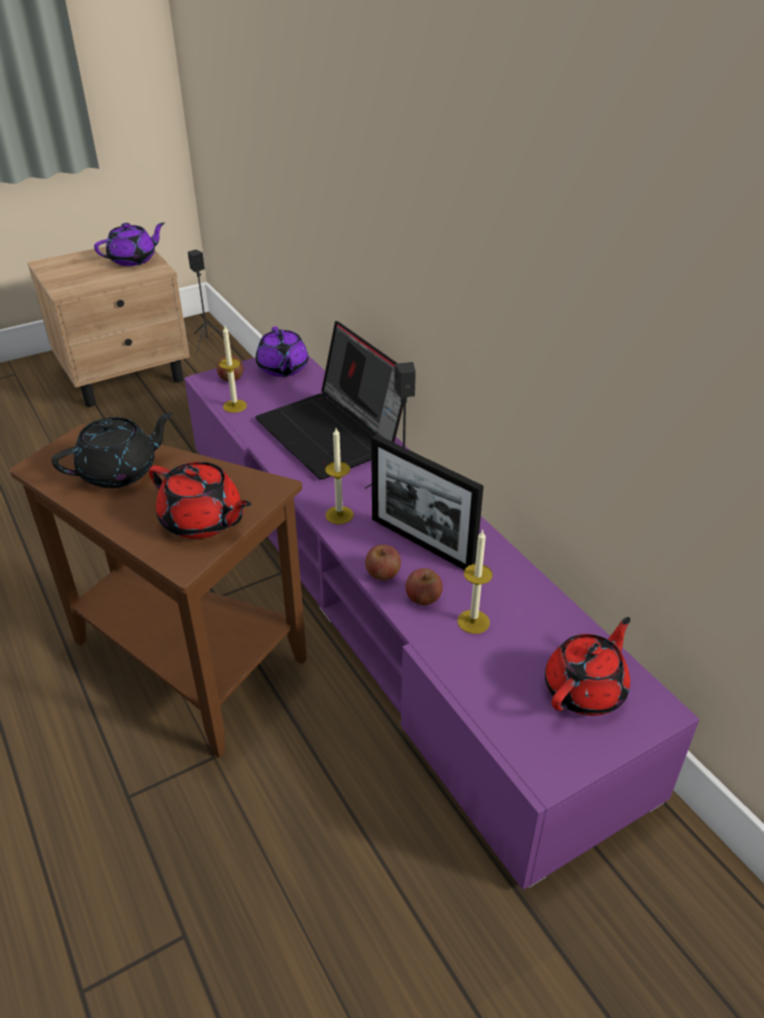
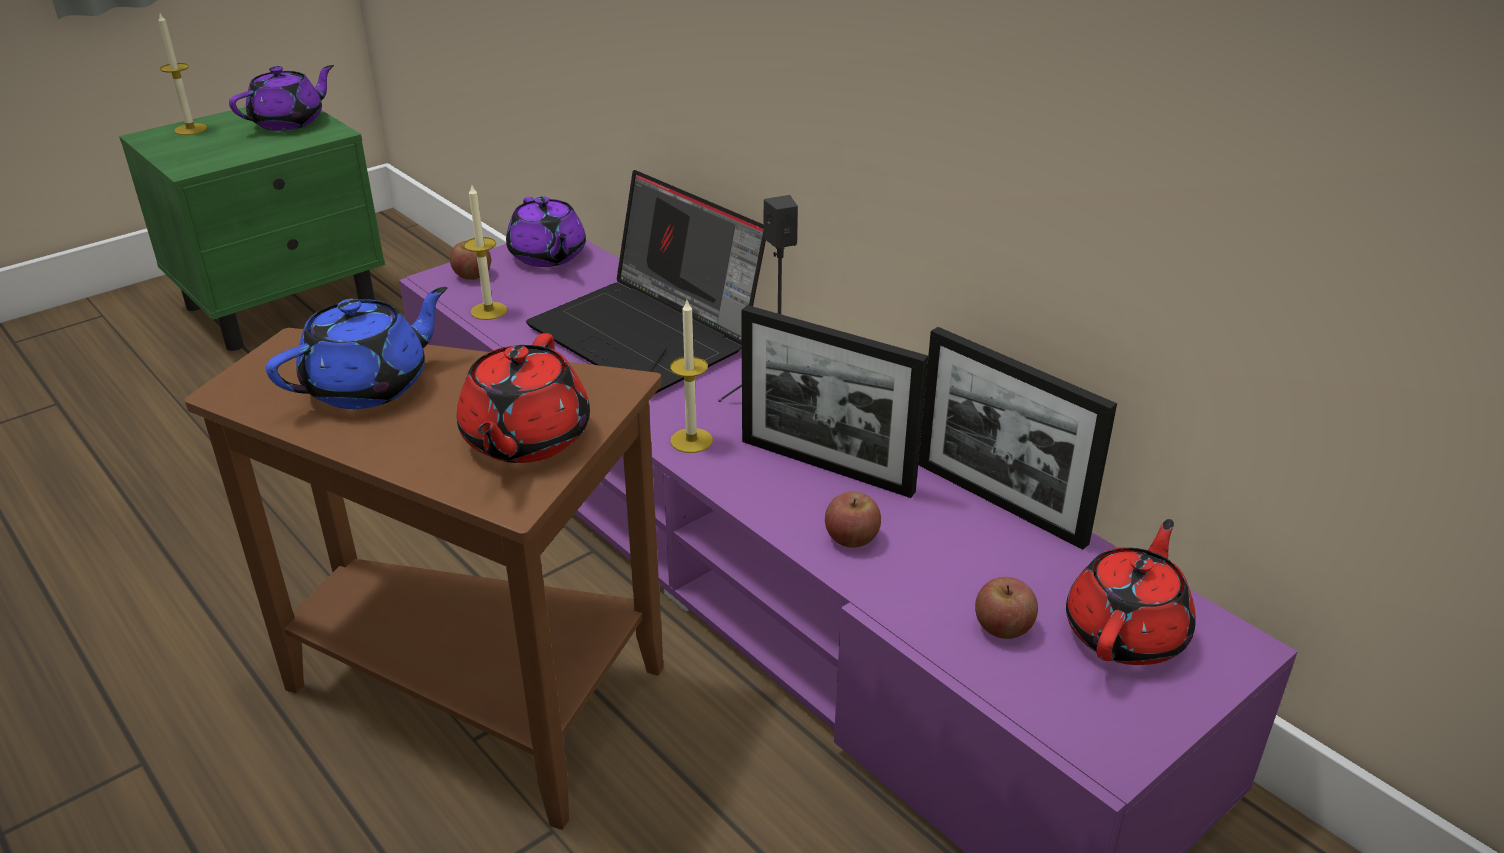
camera: 10 degrees left, 5 degrees down
(120, 471) = (370, 385): black teapot -> blue teapot
(126, 376) = (284, 304): beige nightstand -> green nightstand
(202, 521) = (525, 439): red teapot -> red teapot turned 75 degrees clockwise
(208, 342) = (402, 249): black speaker -> none
(383, 573) = (781, 512): apple -> apple (1003, 627)
(473, 621) = (935, 561): candle -> candle (190, 129)
(530, 584) = (1000, 503): none -> picture frame

